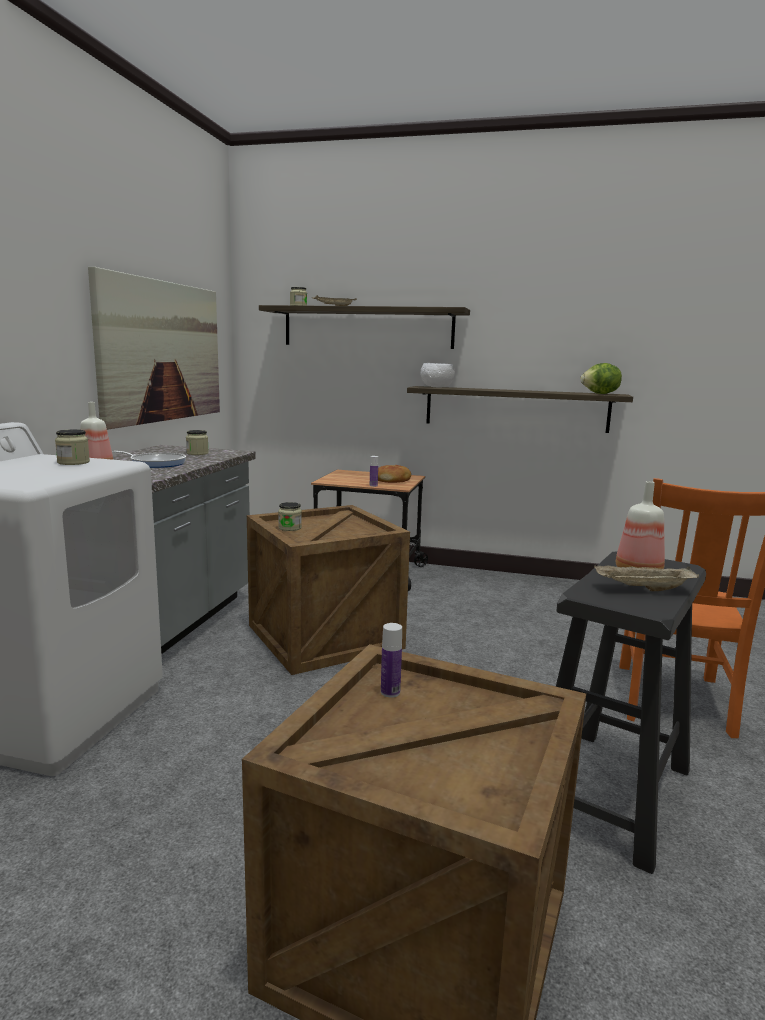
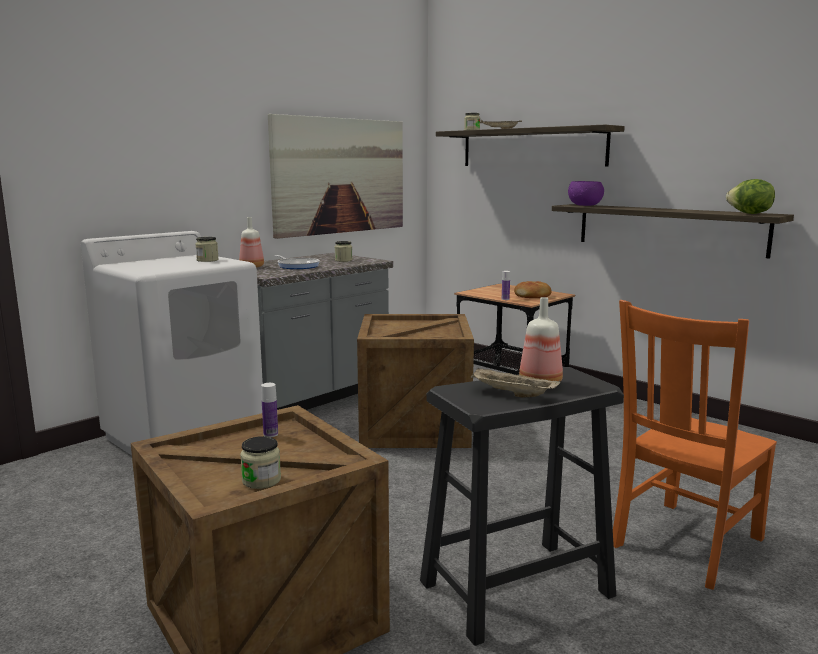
camera: 30 degrees right, 0 degrees up
(290, 528) = (387, 327): jar -> jar (261, 480)
(436, 387) = (585, 205): white bowl -> purple bowl

